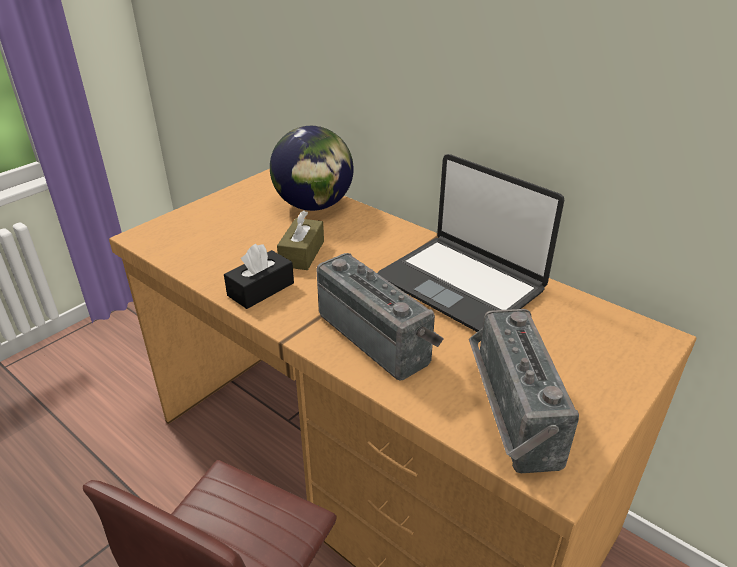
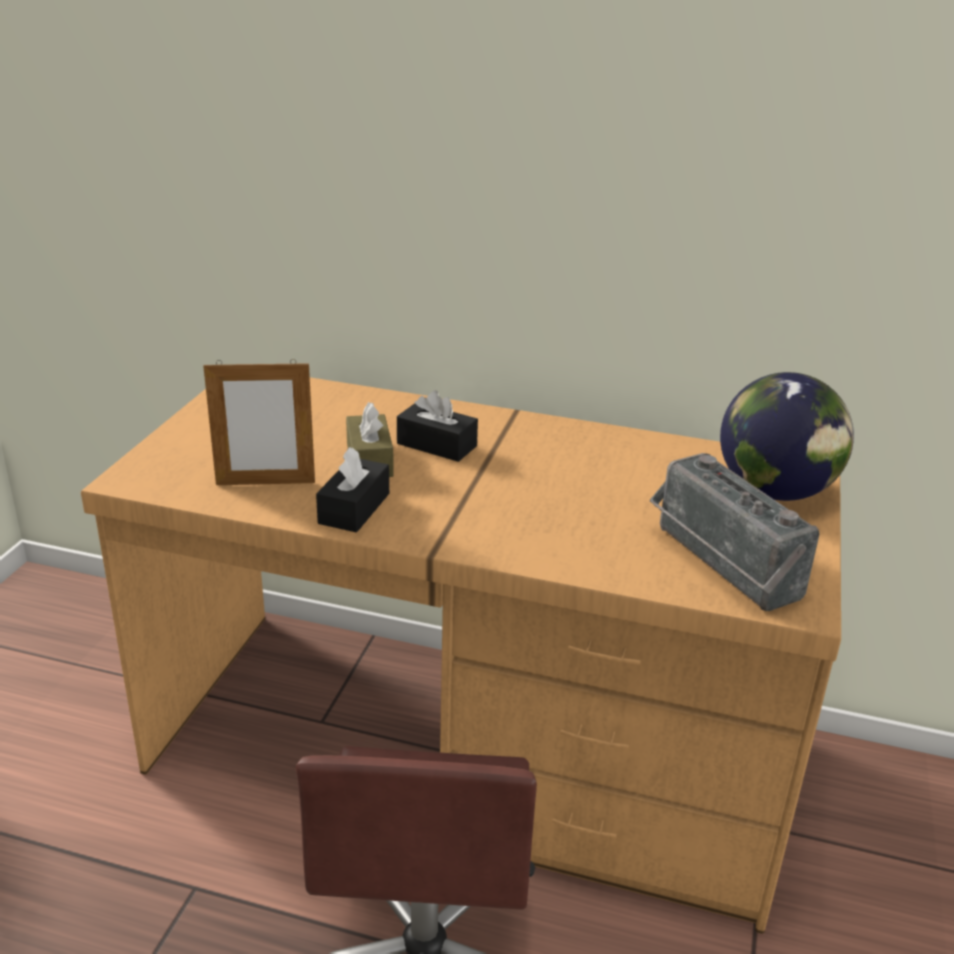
camera: 25 degrees left, 5 degrees down
(220, 257) = (265, 483): none -> picture frame
(314, 206) = (335, 403): globe -> globe (775, 491)
(358, 251) = (436, 445): none -> black tissue box
(378, 336) = (534, 527): radio -> none
(461, 283) = (581, 456): laptop -> none

